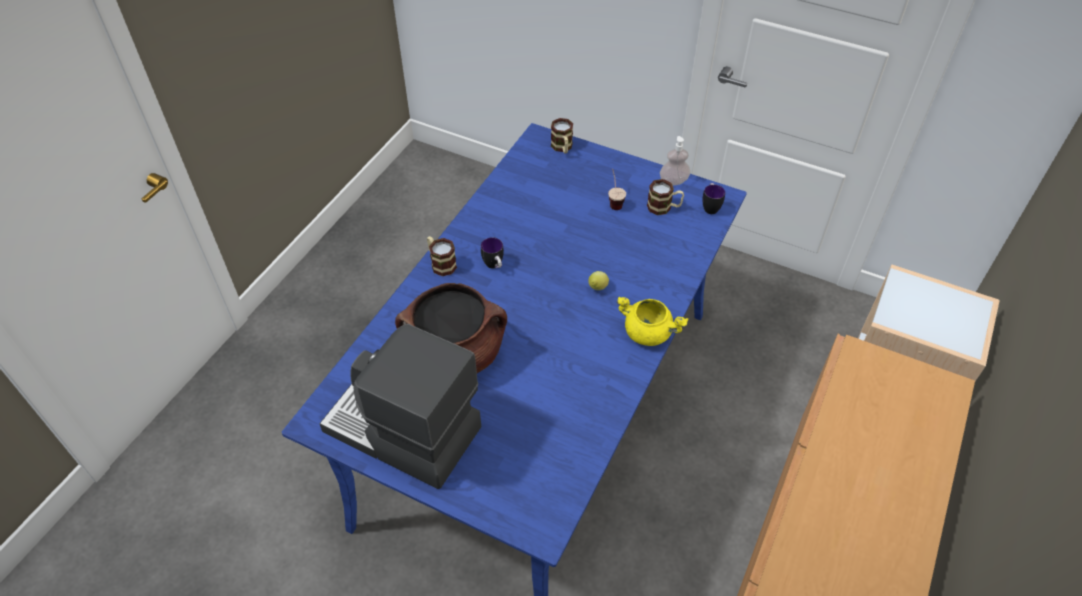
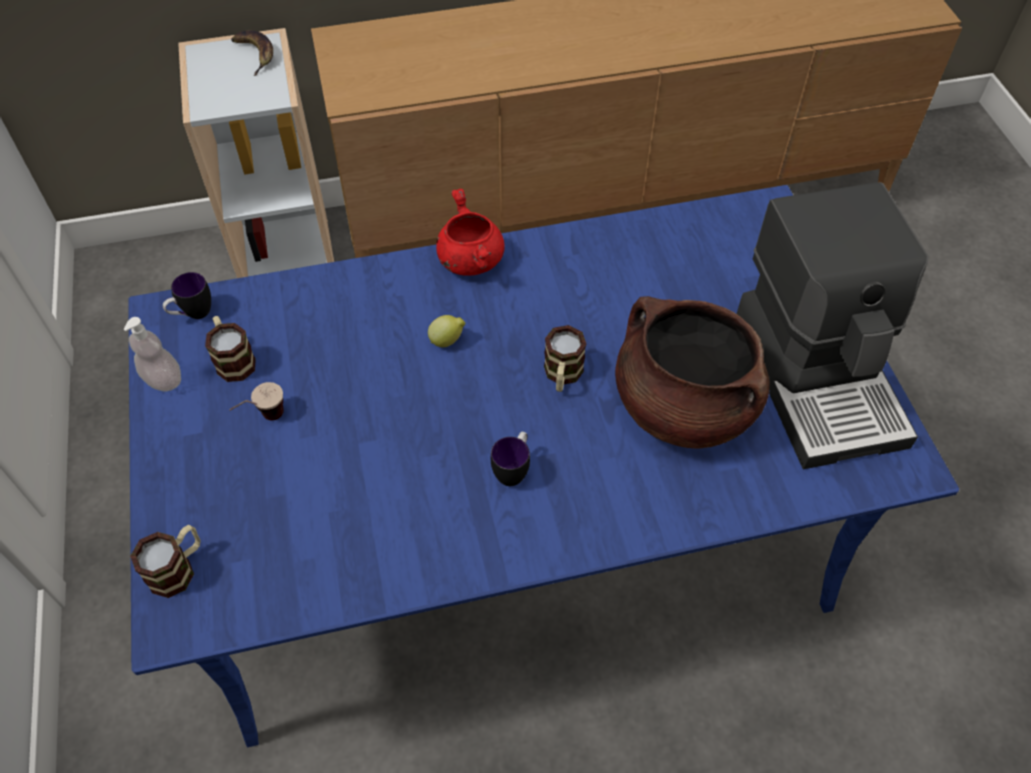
camera: 130 degrees left, 5 degrees up
(440, 263) = (569, 538): mug -> mug (562, 376)
(648, 332) = (469, 260): yellow cooking pot -> red cooking pot
(955, 332) = (255, 54): none -> banana

